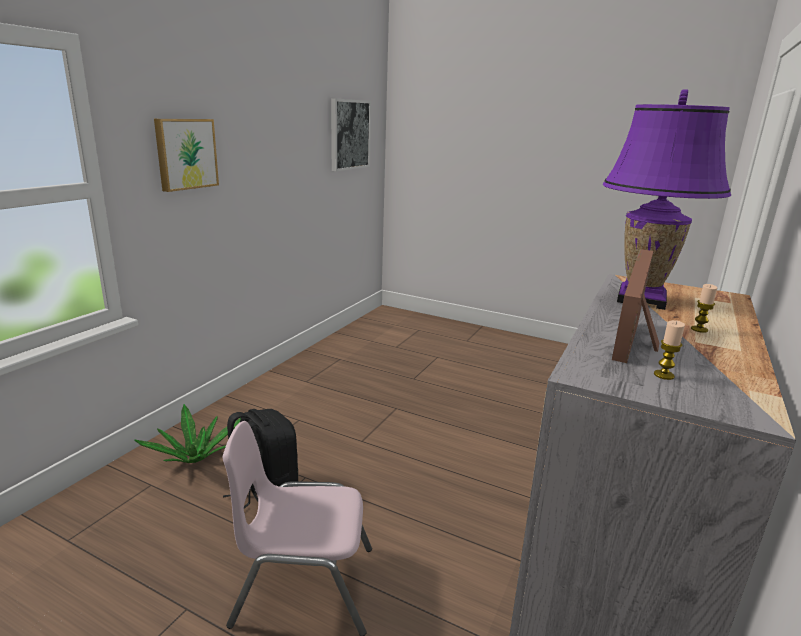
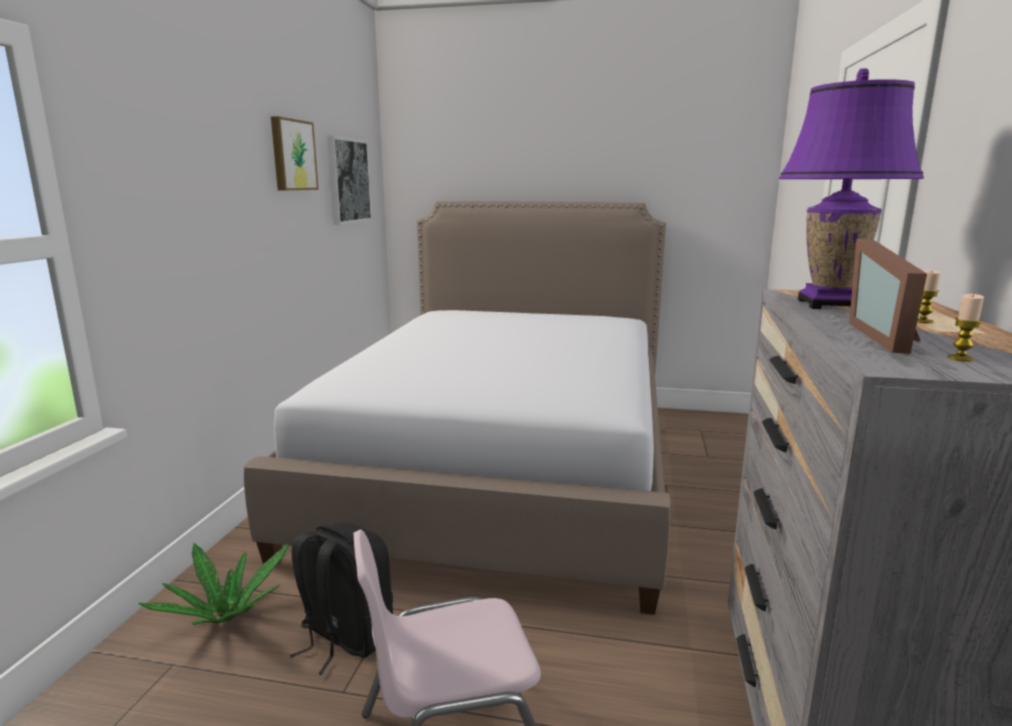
camera: 15 degrees left, 5 degrees down
(185, 154) = (171, 198): picture -> picture (292, 155)
(439, 382) = (505, 467): none -> bed

